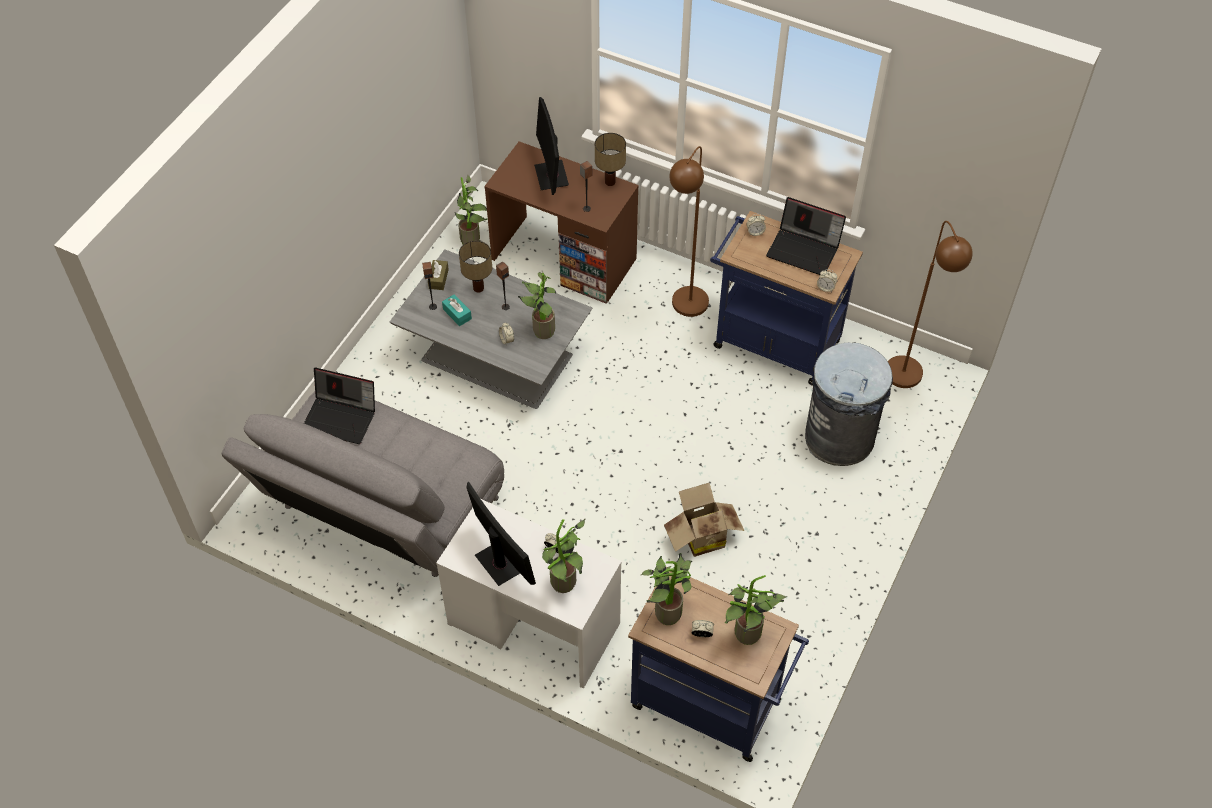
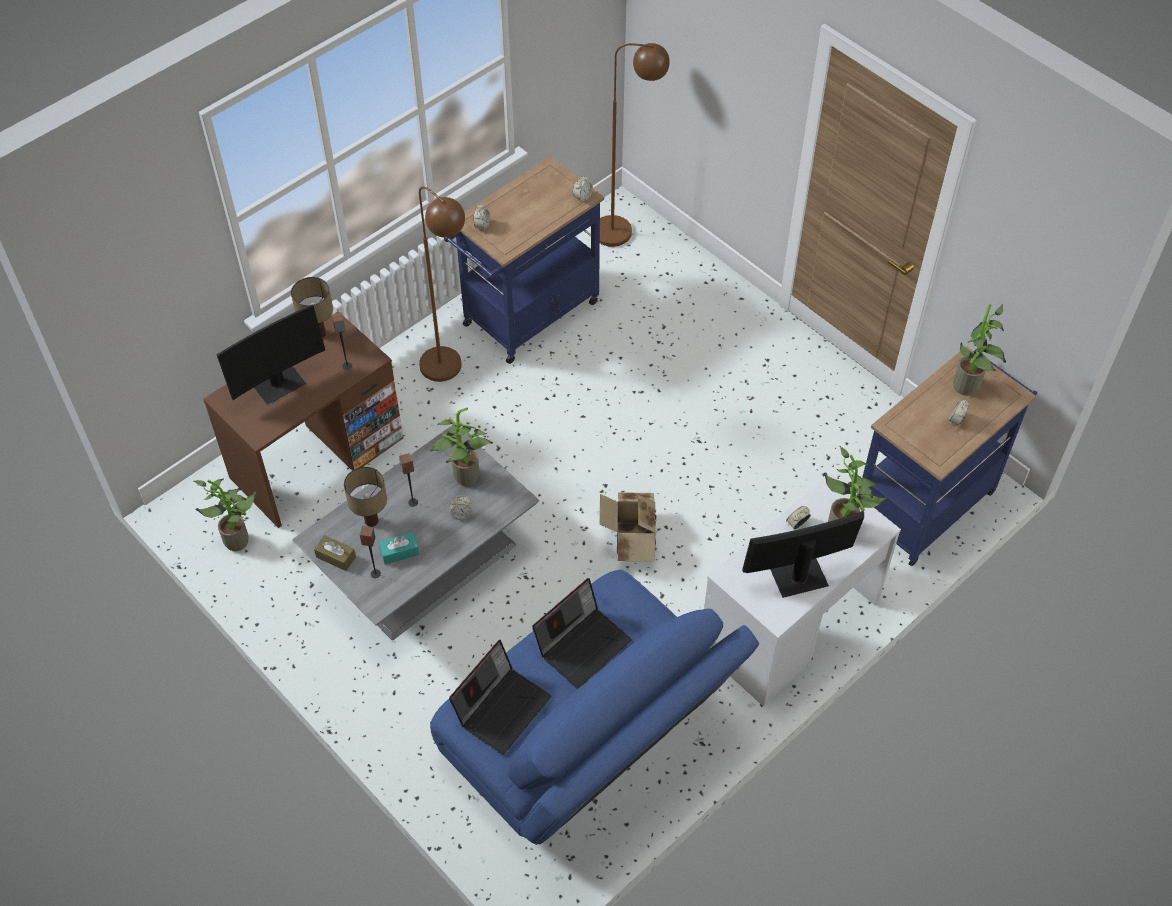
camera: 70 degrees left, 0 degrees up
(380, 511) = (589, 737): grey sofa -> blue sofa
(551, 176) = (278, 383): monitor -> monitor turned 45 degrees counterclockwise
(667, 610) = (922, 439): potted plant -> none
(700, 536) = (736, 451): cardboard box -> cardboard box (631, 540)
(804, 250) = (526, 196): laptop -> laptop (583, 644)
(840, 437) = (665, 304): grey trash can -> none

